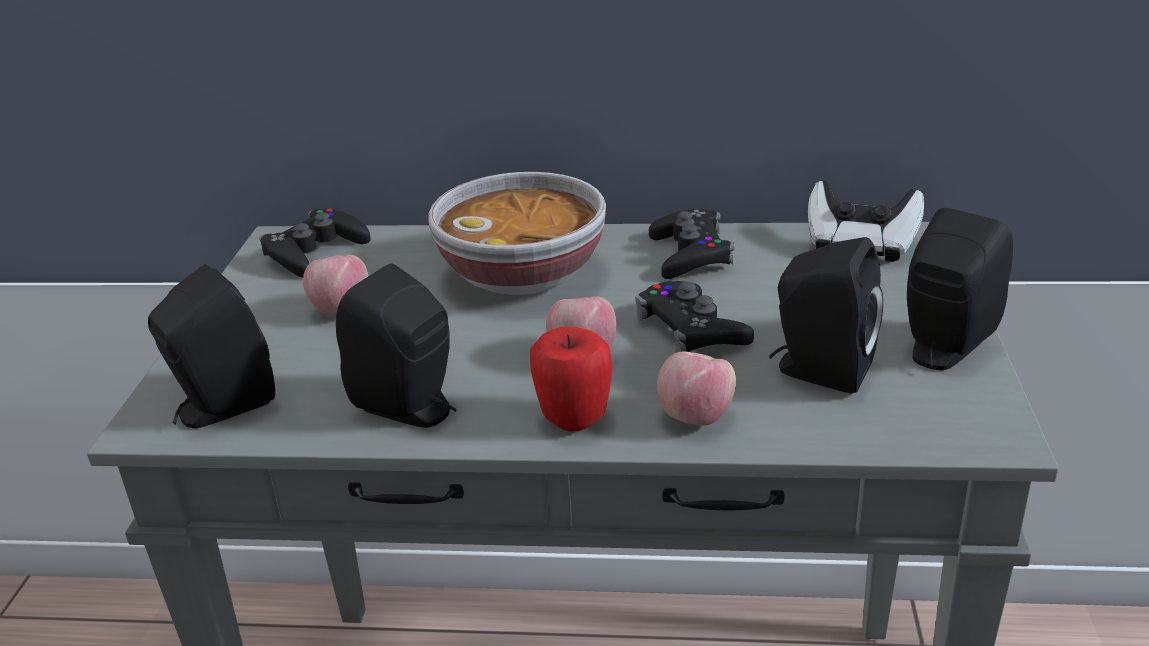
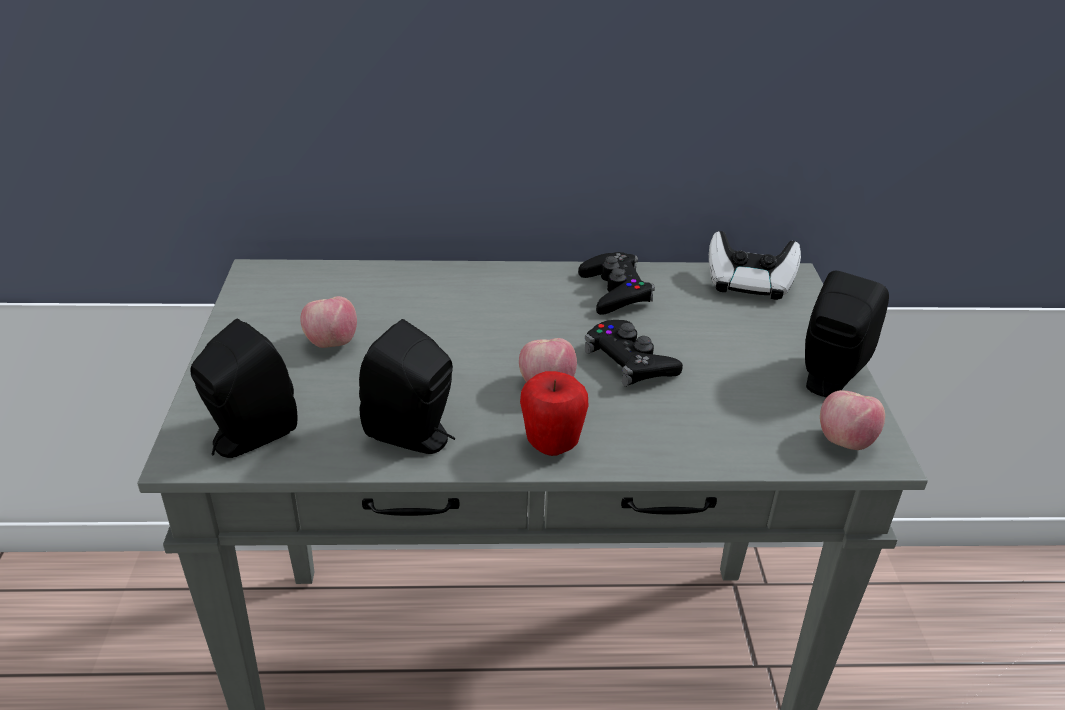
camera: 10 degrees left, 5 degrees up
(315, 252) = (294, 286): black game controller -> none
(524, 274) = (481, 309): bowl -> none
(695, 417) = (648, 441): apple -> apple (845, 441)
(819, 371) = (737, 398): black speaker -> none

